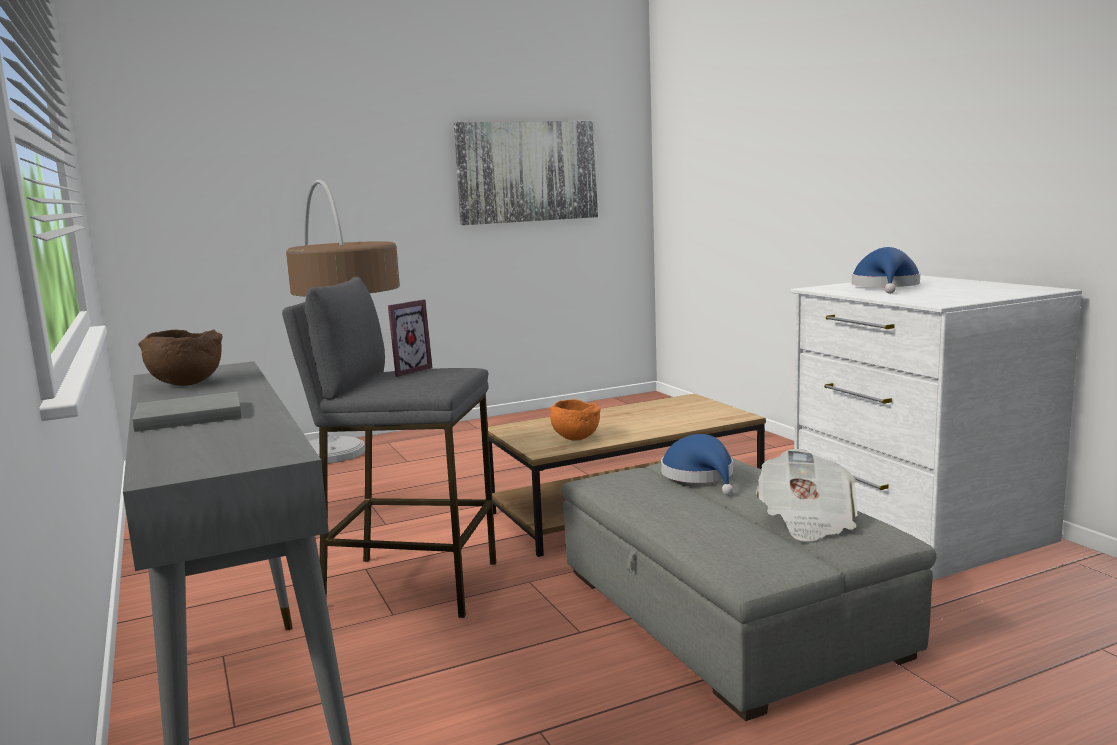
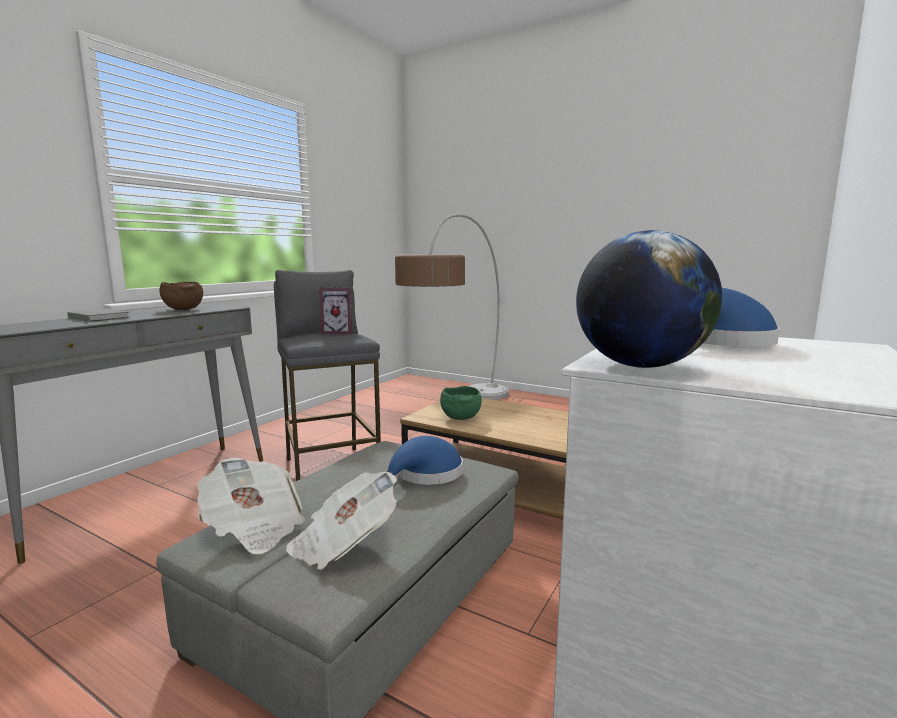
camera: 55 degrees right, 0 degrees up
(527, 172) = (679, 210): picture -> none
(574, 438) = (460, 418): orange bowl -> green bowl
(741, 550) = (254, 527): none -> newspaper
(949, 300) = (640, 366): none -> globe

